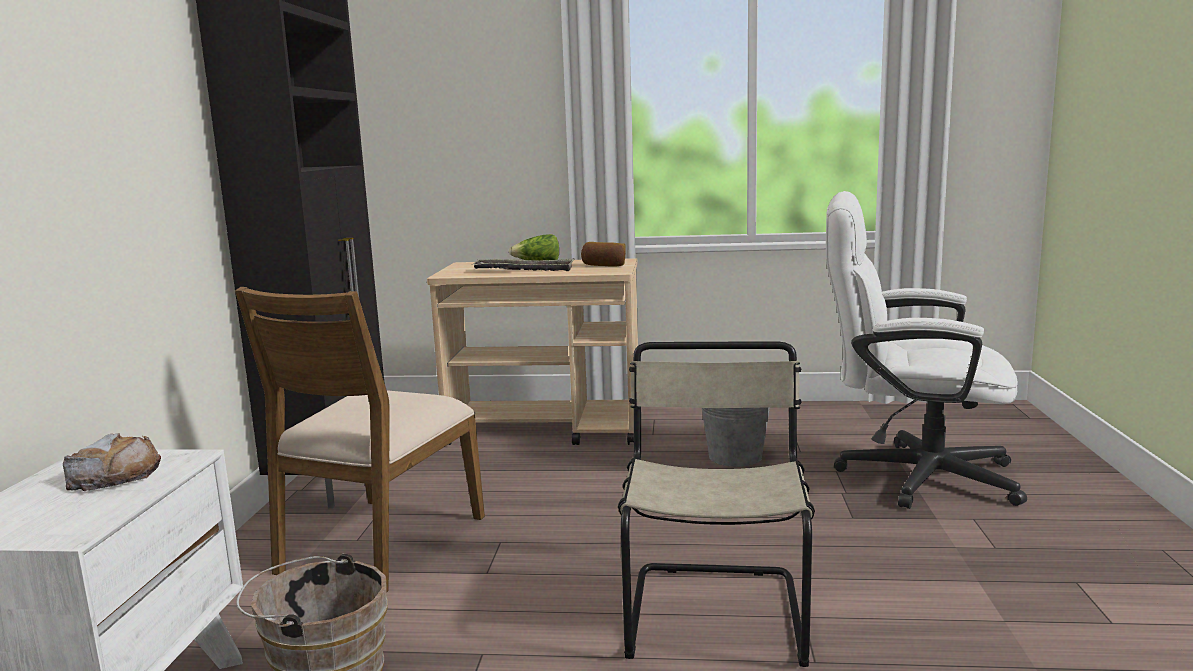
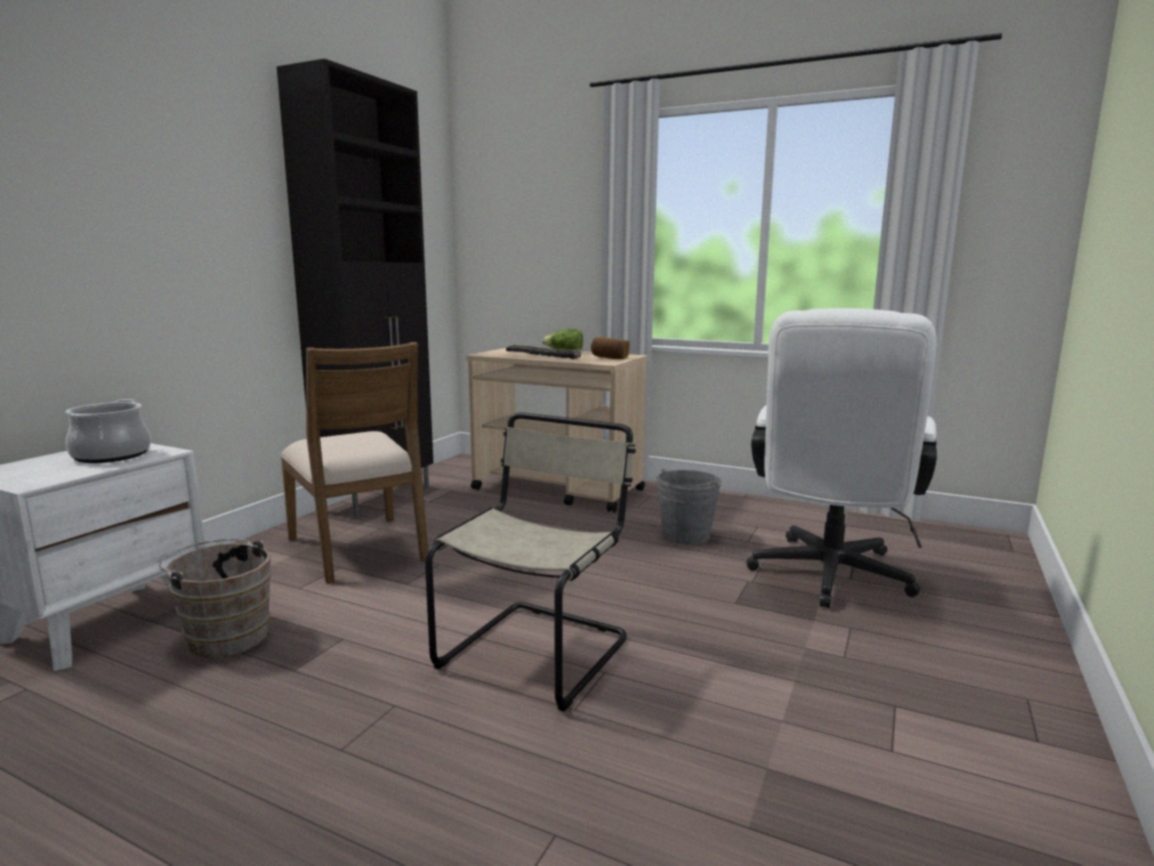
camera: 20 degrees right, 0 degrees up
(114, 475) = (111, 455): bread -> cooking pot
(379, 543) = (359, 549): brown chair -> brown chair turned 75 degrees counterclockwise
(909, 475) = (828, 579): white office chair -> white office chair turned 105 degrees counterclockwise

